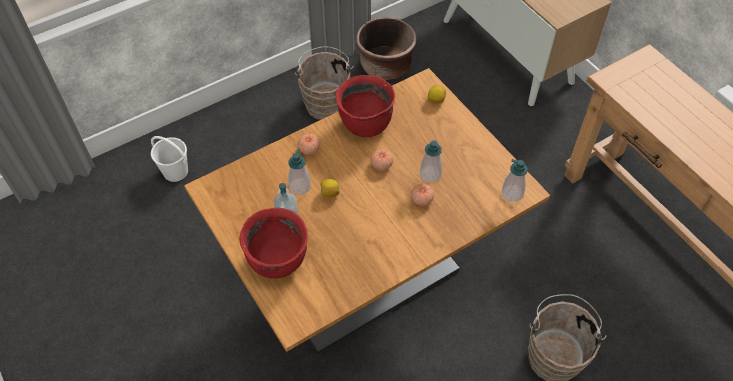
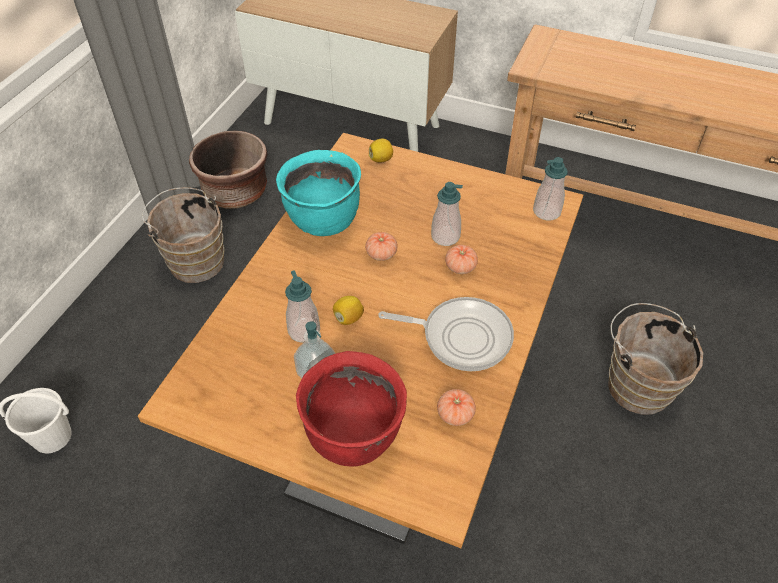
camera: 35 degrees left, 5 degrees down
(309, 149) = (278, 281): tomato -> tomato (455, 414)
(365, 124) = (323, 221): red cooking pot -> turquoise cooking pot
(383, 241) = (461, 336): none -> frying pan

